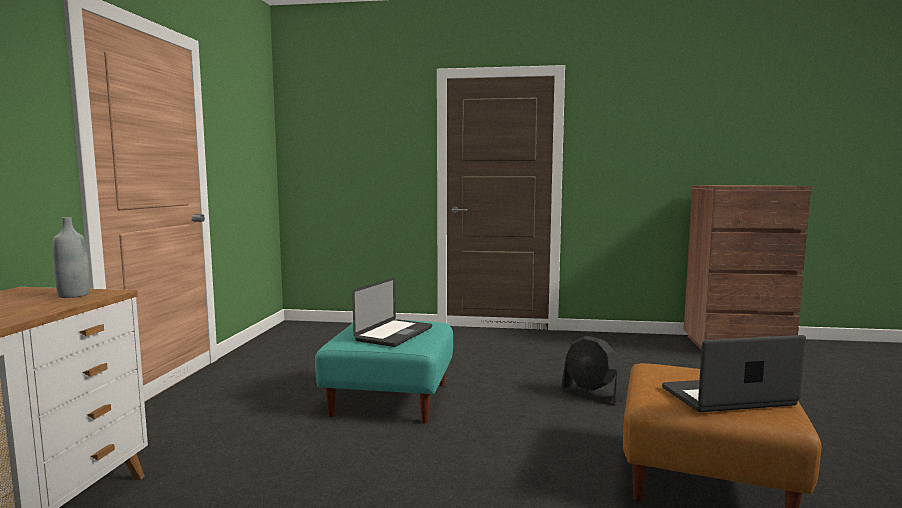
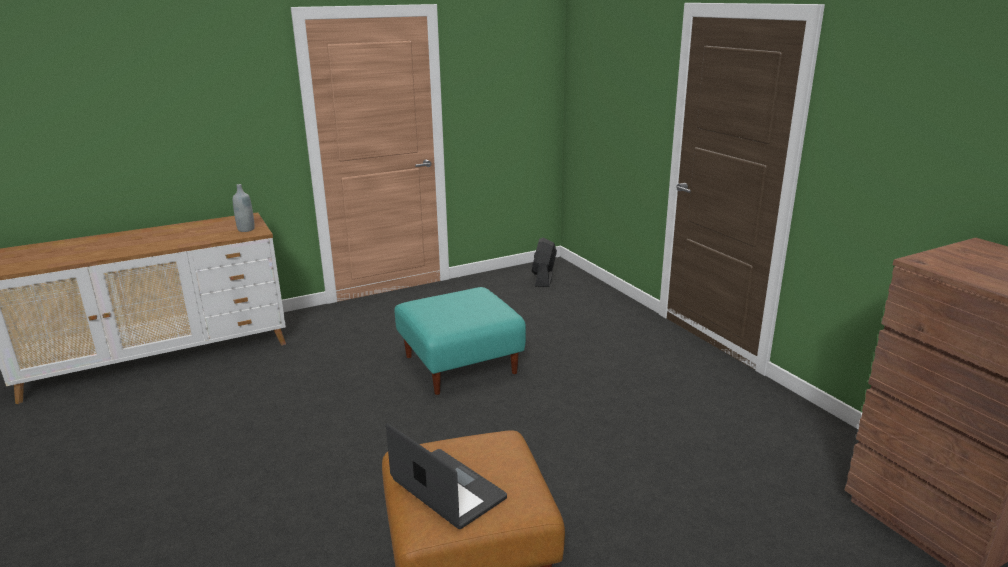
camera: 55 degrees right, 15 degrees up
(394, 334) = (452, 312): laptop -> none
(591, 394) = (590, 450): black fan -> black fan (543, 279)

